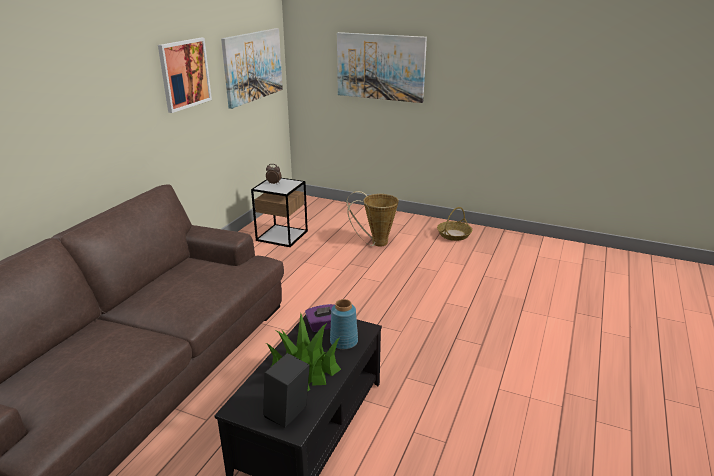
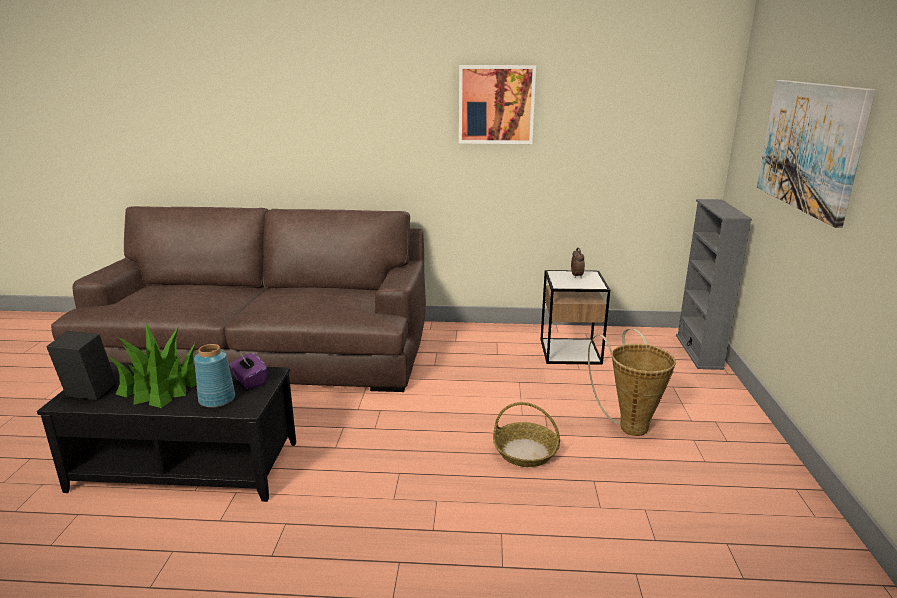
camera: 70 degrees right, 5 degrees down
(253, 66) = (641, 118): picture -> none
(319, 202) = (699, 352): none -> grey bookcase
(454, 235) = (762, 507): basket -> basket (525, 452)

